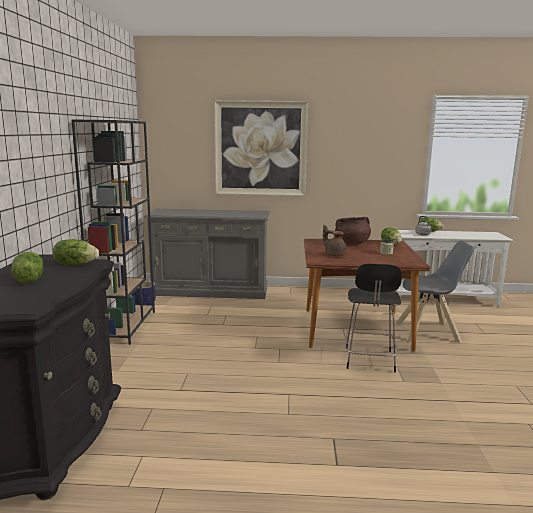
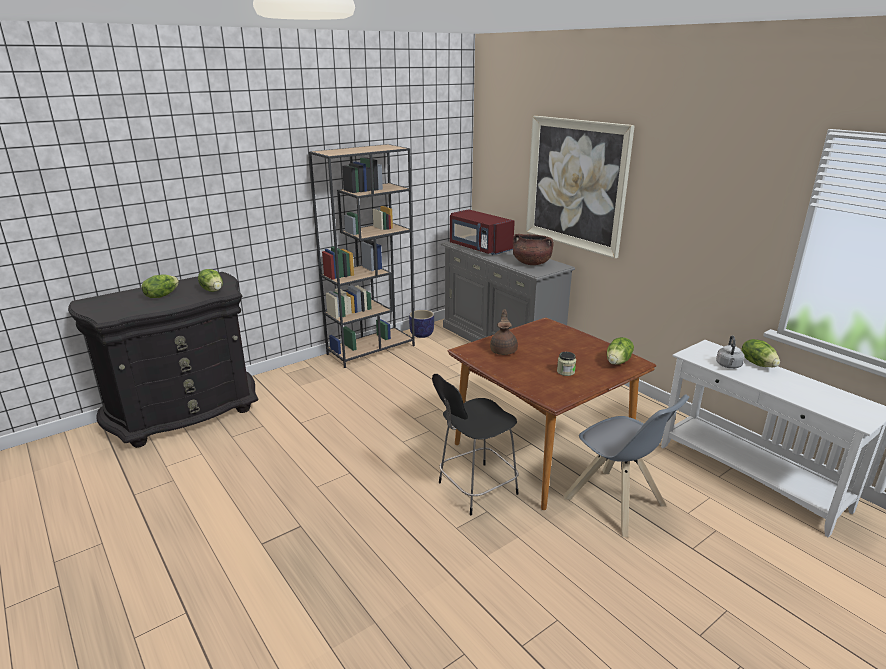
camera: 50 degrees right, 10 degrees up
(182, 213) = (479, 248): none -> red microwave
(352, 243) = (573, 343): brown cooking pot -> brown cooking pot (531, 263)

